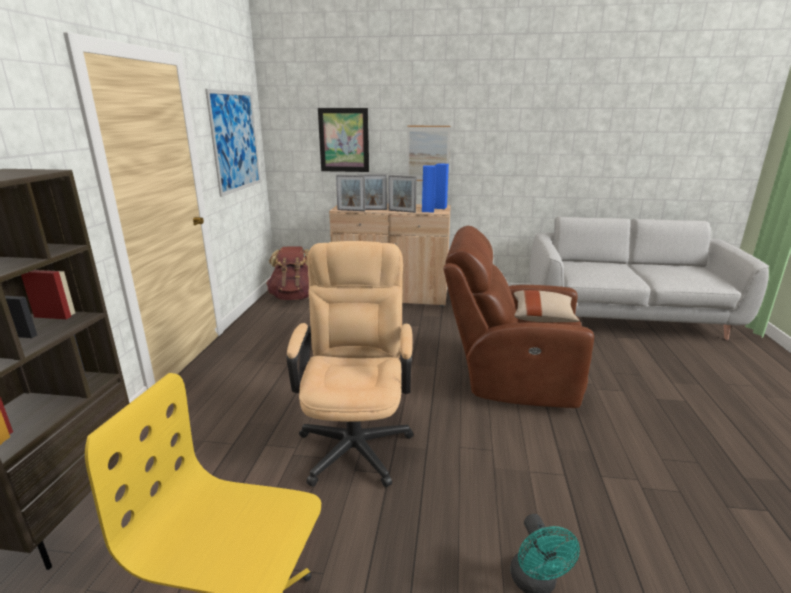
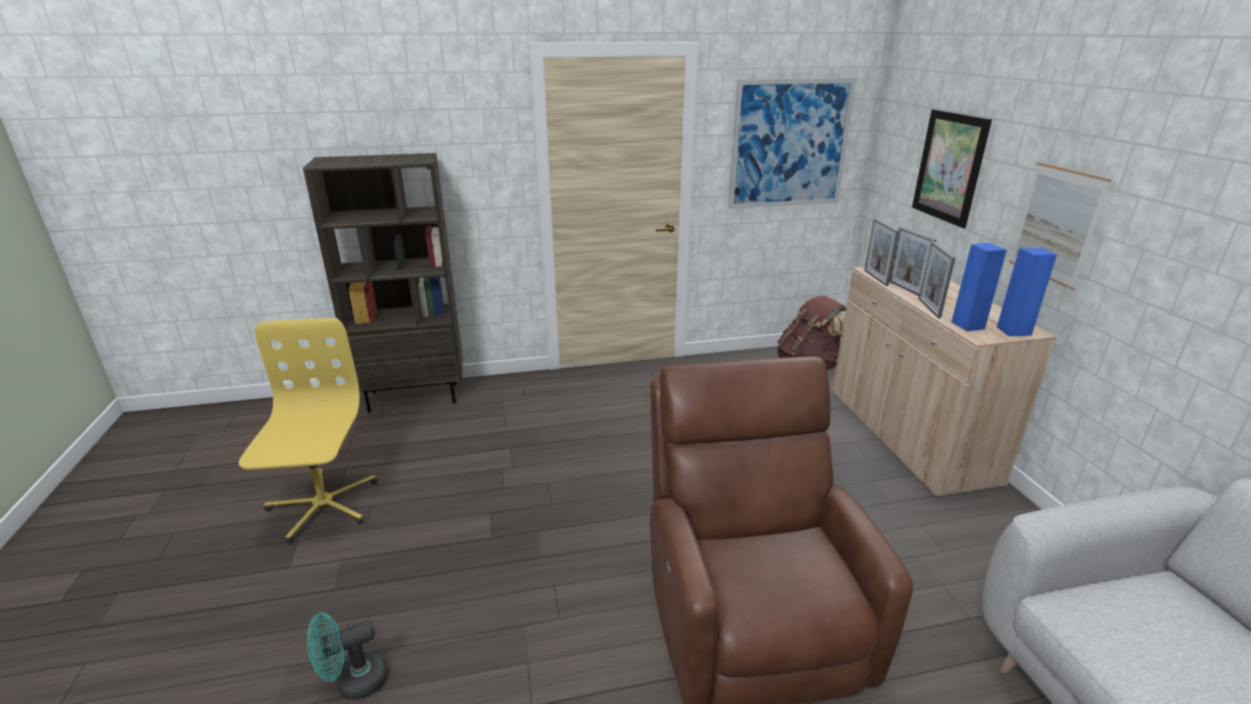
camera: 70 degrees right, 5 degrees up
(356, 439) = (538, 500): beige office chair -> none
(542, 318) = (795, 566): beige pillow -> none

